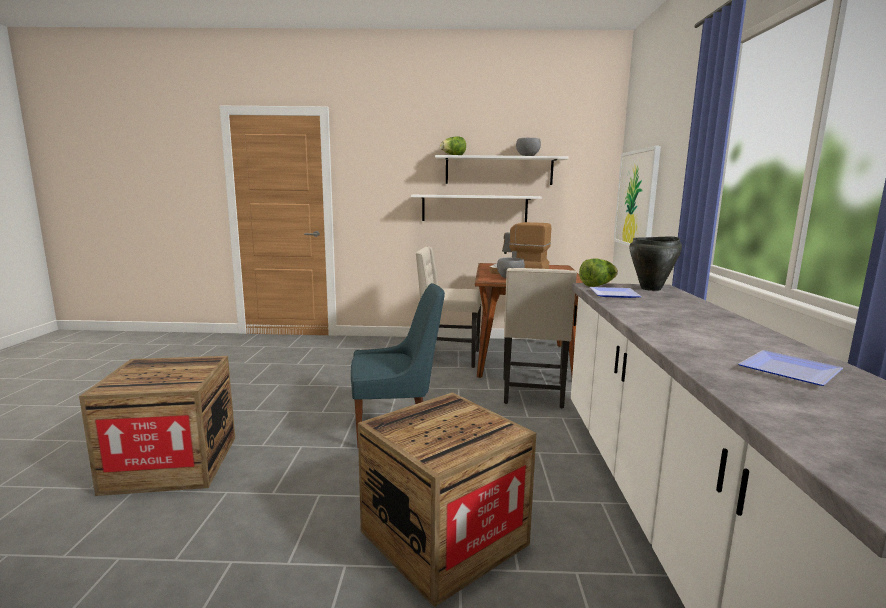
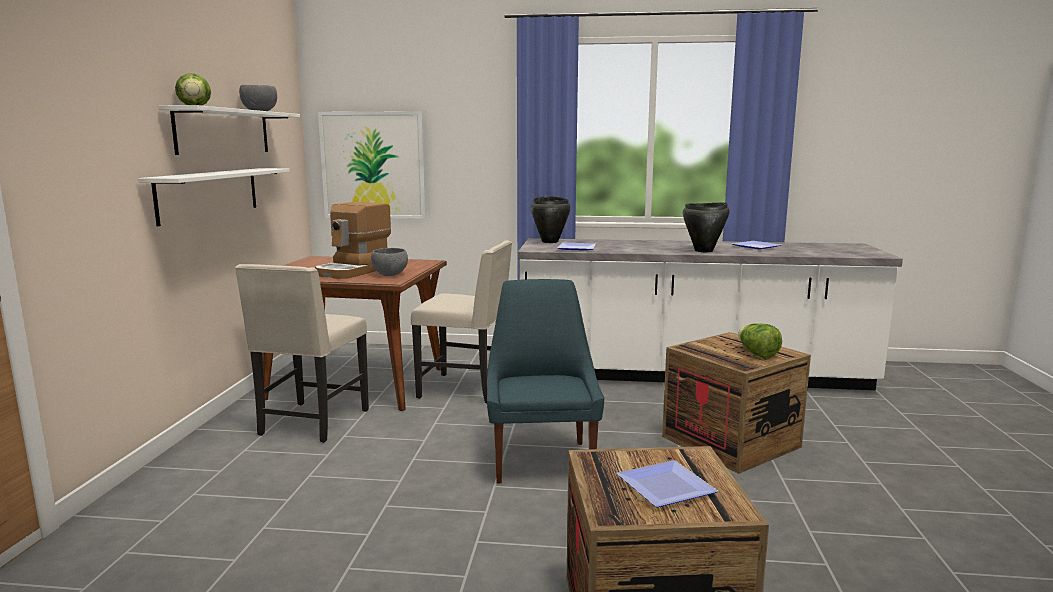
camera: 85 degrees left, 0 degrees up
(152, 375) = (669, 487): none -> plate
(597, 285) = (534, 248): lettuce -> lettuce (757, 354)
(675, 337) = (704, 251): none -> black cooking pot

